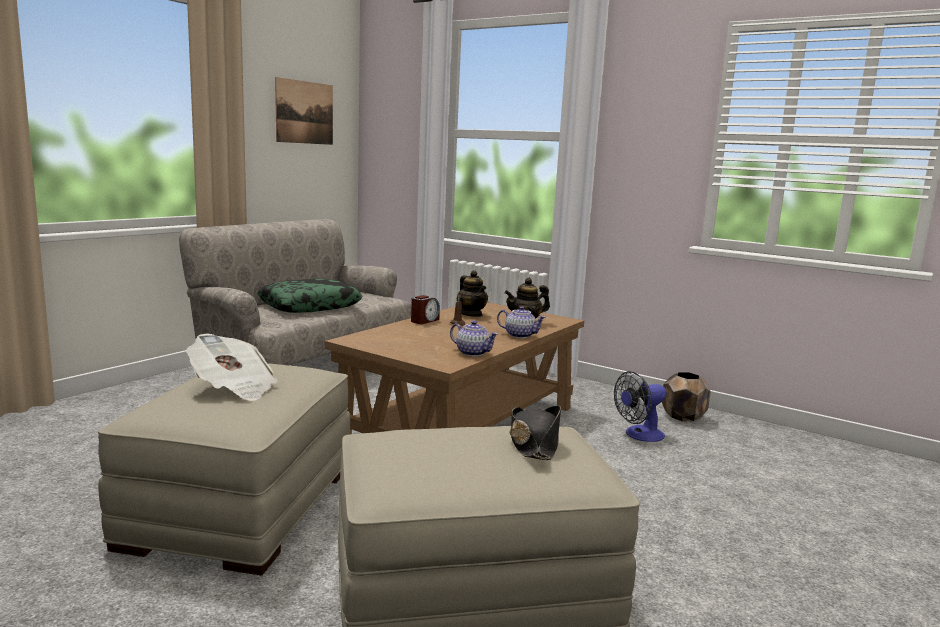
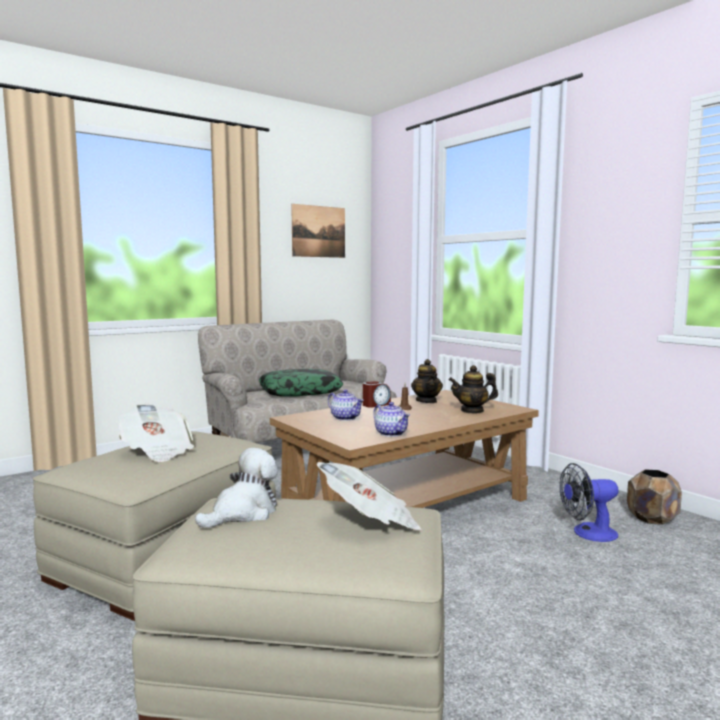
camera: 20 degrees right, 5 degrees down
(407, 447) = (243, 513): none -> plush toy
(519, 335) = (455, 420): teapot -> teapot (345, 418)
(534, 443) = (370, 521): black hat -> newspaper

